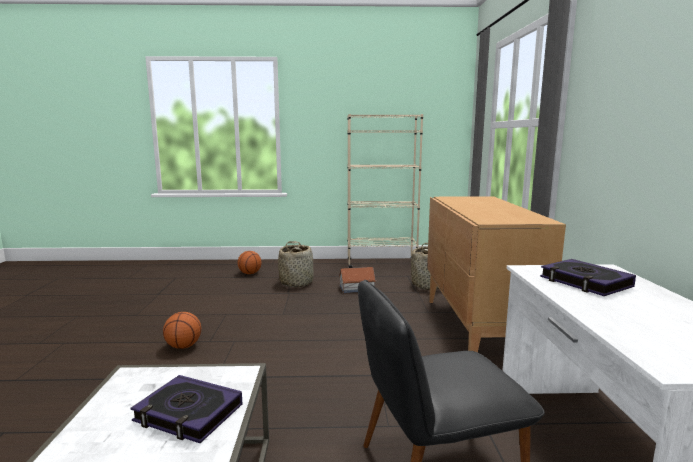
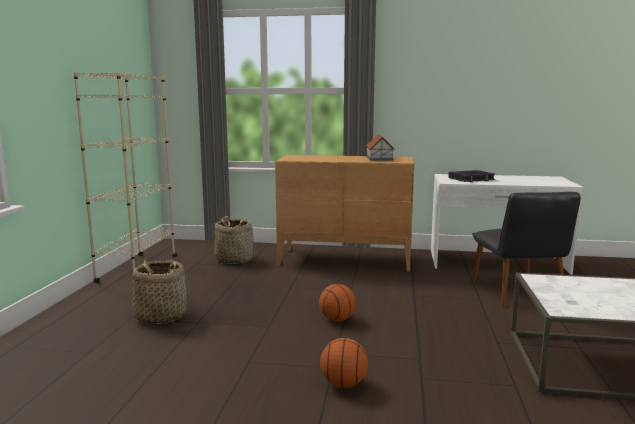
camera: 80 degrees left, 0 degrees up
(188, 414) = (594, 288): book -> none
(250, 273) = (73, 348): basketball -> basketball (337, 319)
(356, 288) = (214, 287): toy house -> toy house (379, 158)

